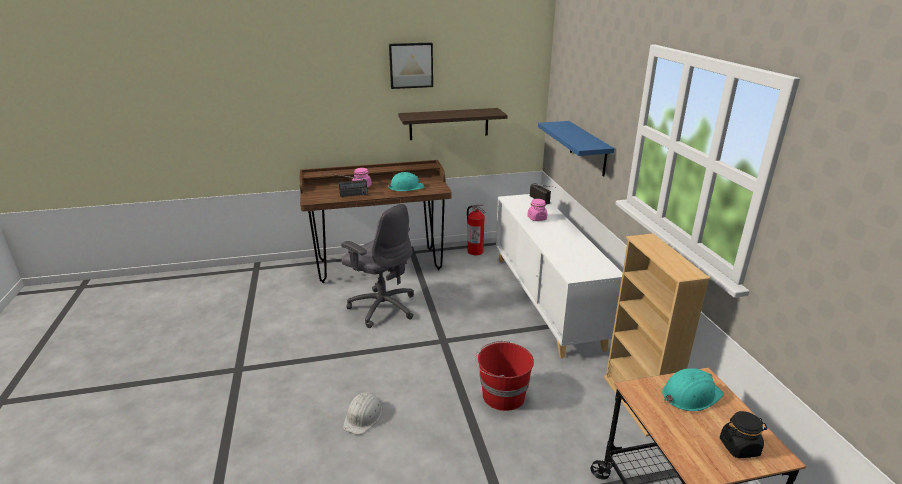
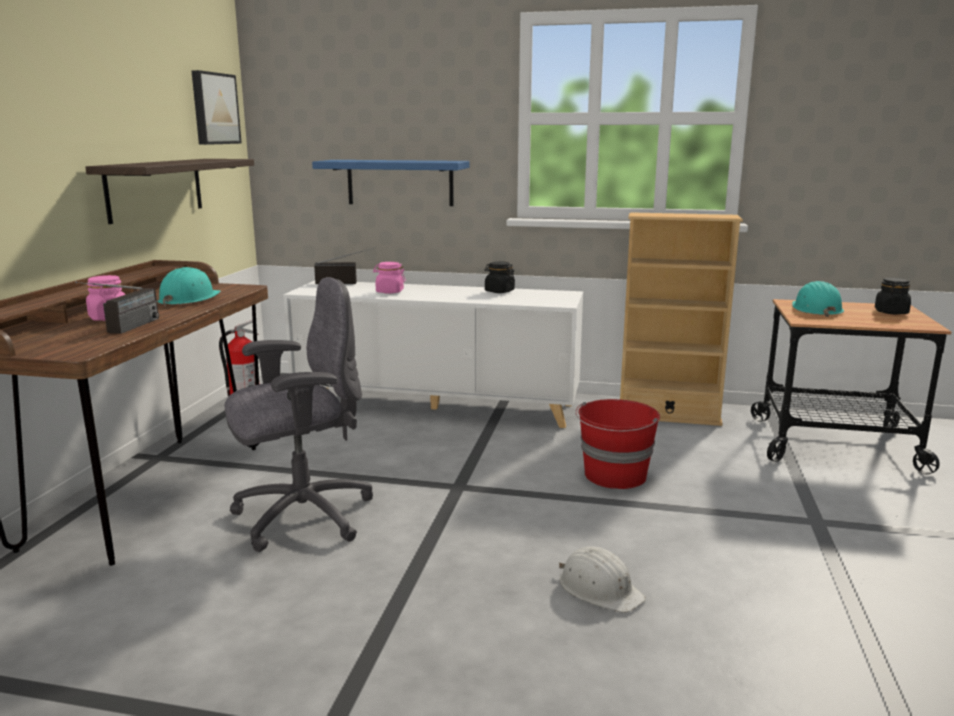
camera: 65 degrees left, 10 degrees down
(411, 65) = (91, 65): picture -> picture (214, 108)
(582, 248) = (499, 291): none -> black jar

